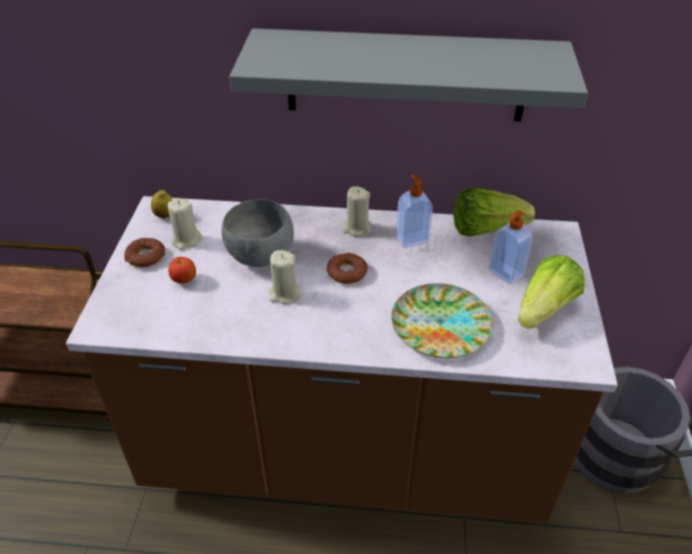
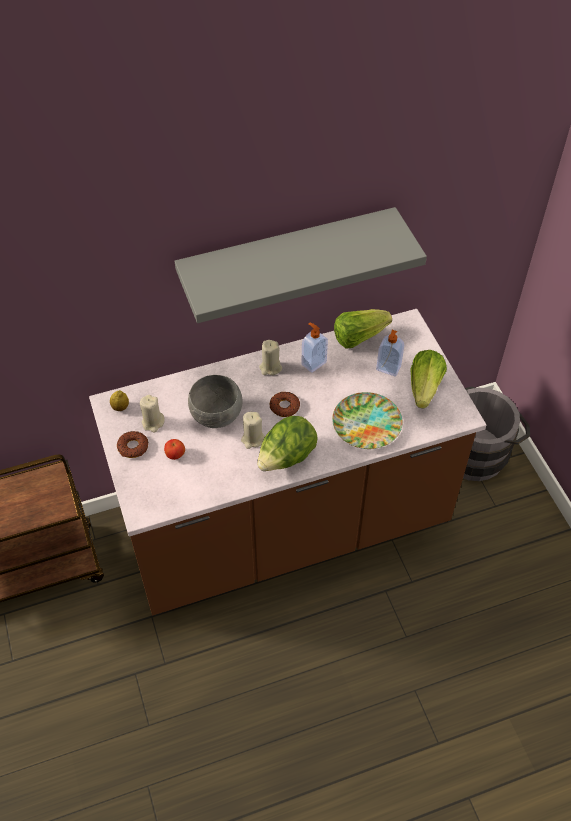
camera: 25 degrees left, 10 degrees up
(312, 329) = (286, 458): none -> lettuce

